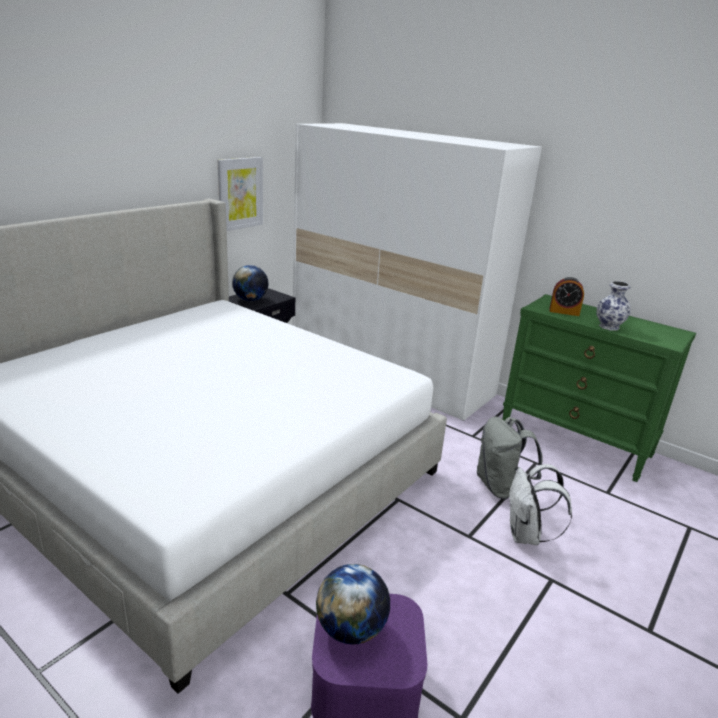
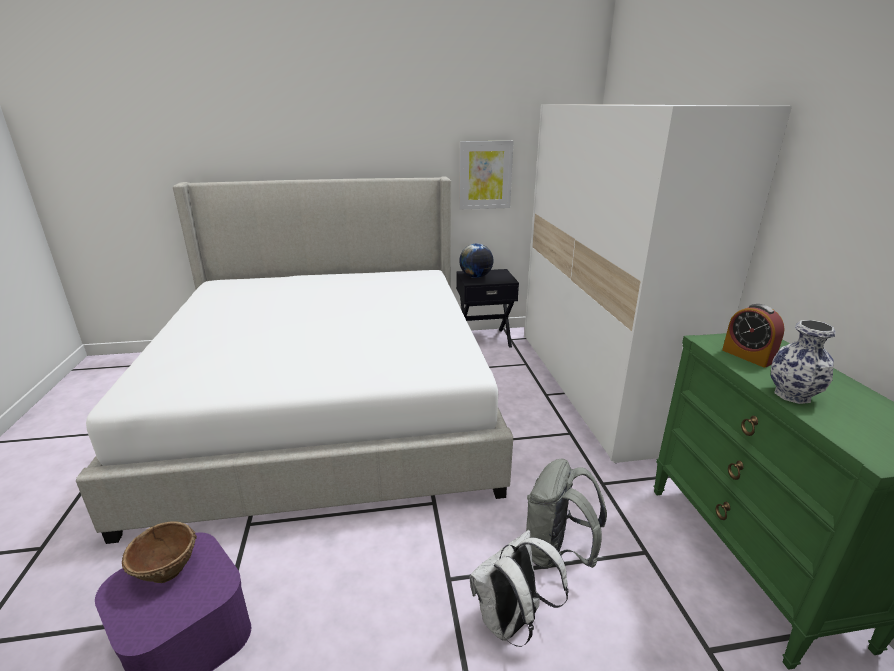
camera: 45 degrees right, 0 degrees up
(351, 629) = (167, 571): globe -> brown bowl

